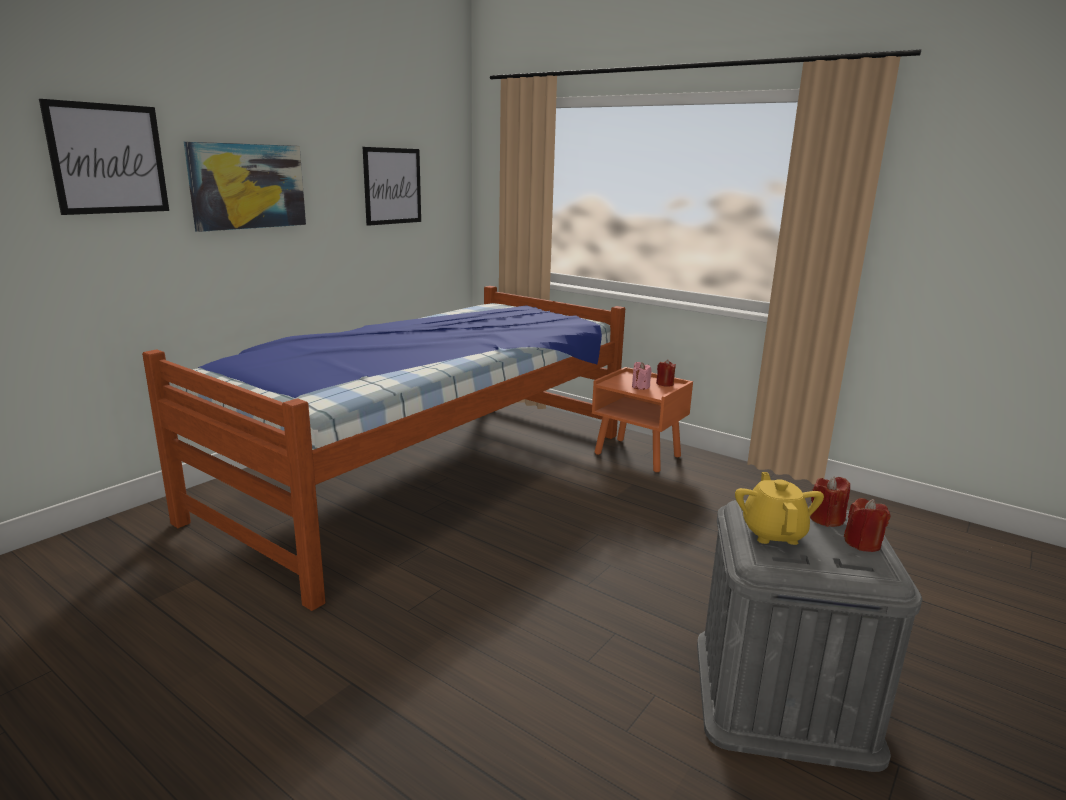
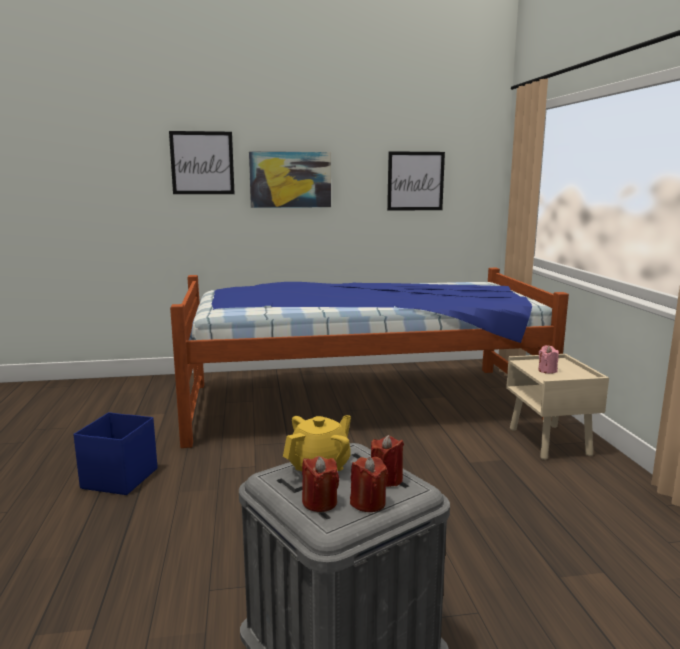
camera: 45 degrees right, 5 degrees down
(300, 690) = (119, 479): none -> blue storage box
(638, 455) = (550, 442): orange nightstand -> beige nightstand
(664, 384) = (578, 374): red candle -> red candle (319, 502)

